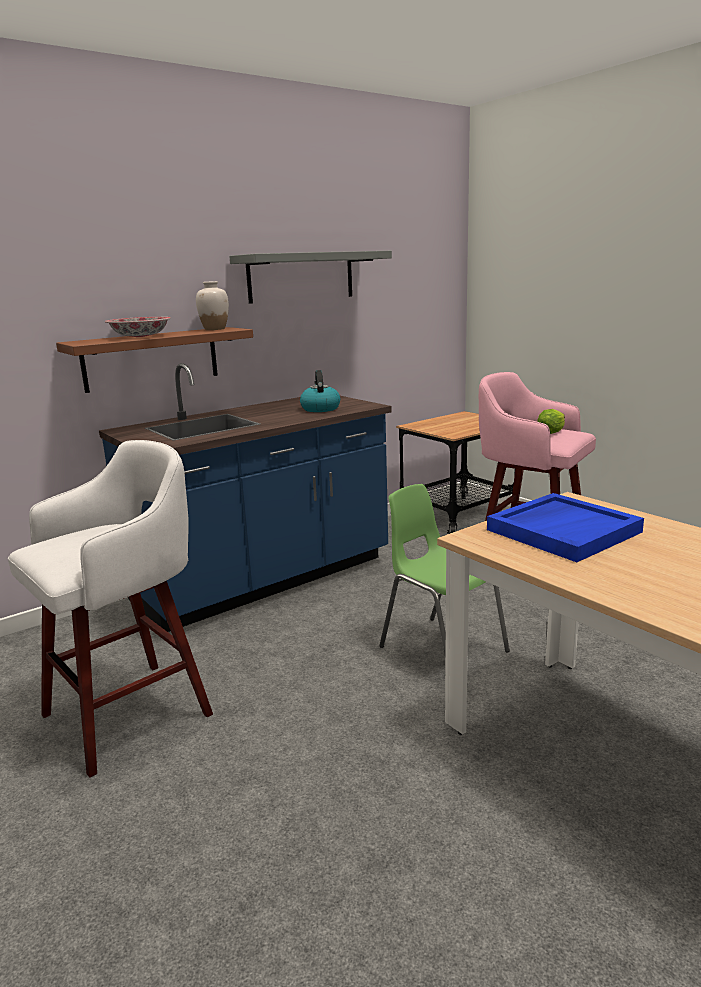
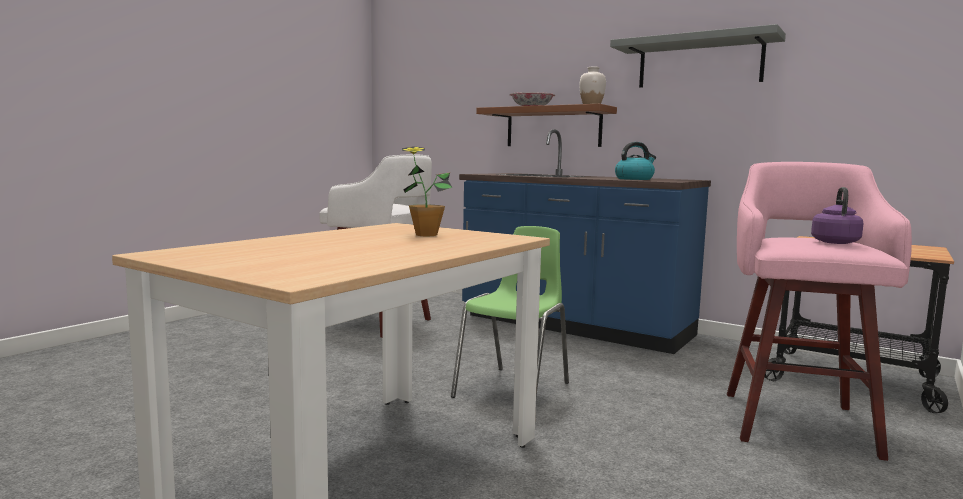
camera: 70 degrees right, 10 degrees down
(553, 431) = (834, 242): lettuce -> purple kettle
(563, 530) = (426, 235): blue tray -> potted plant

